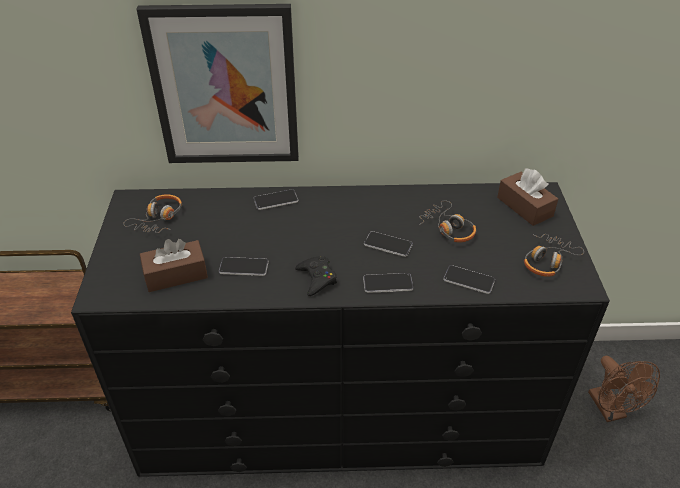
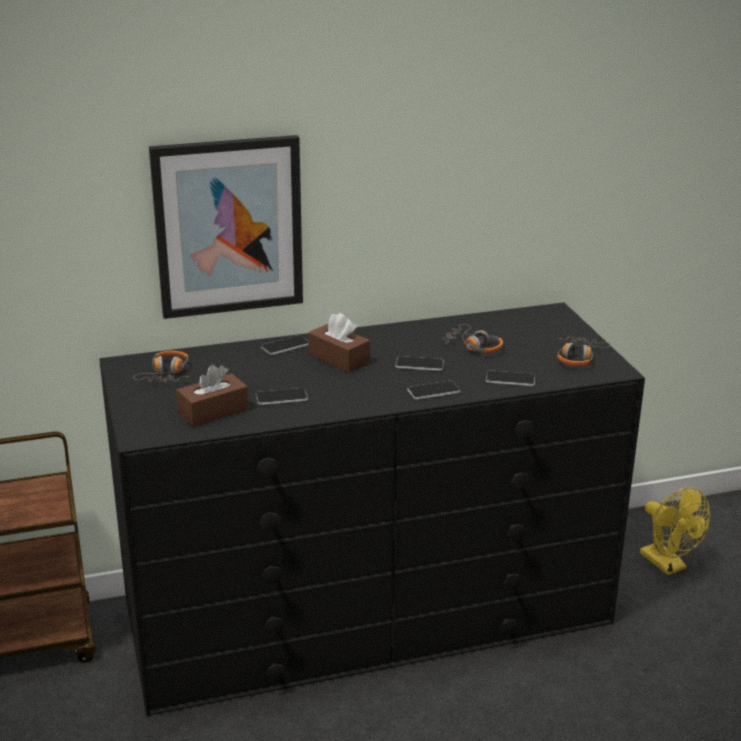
camera: 15 degrees left, 15 degrees down
(317, 278) = (361, 396): black game controller -> none
(524, 207) = (540, 323): brown tissue box -> brown tissue box (339, 358)
(610, 410) = (668, 565): brown fan -> yellow fan

